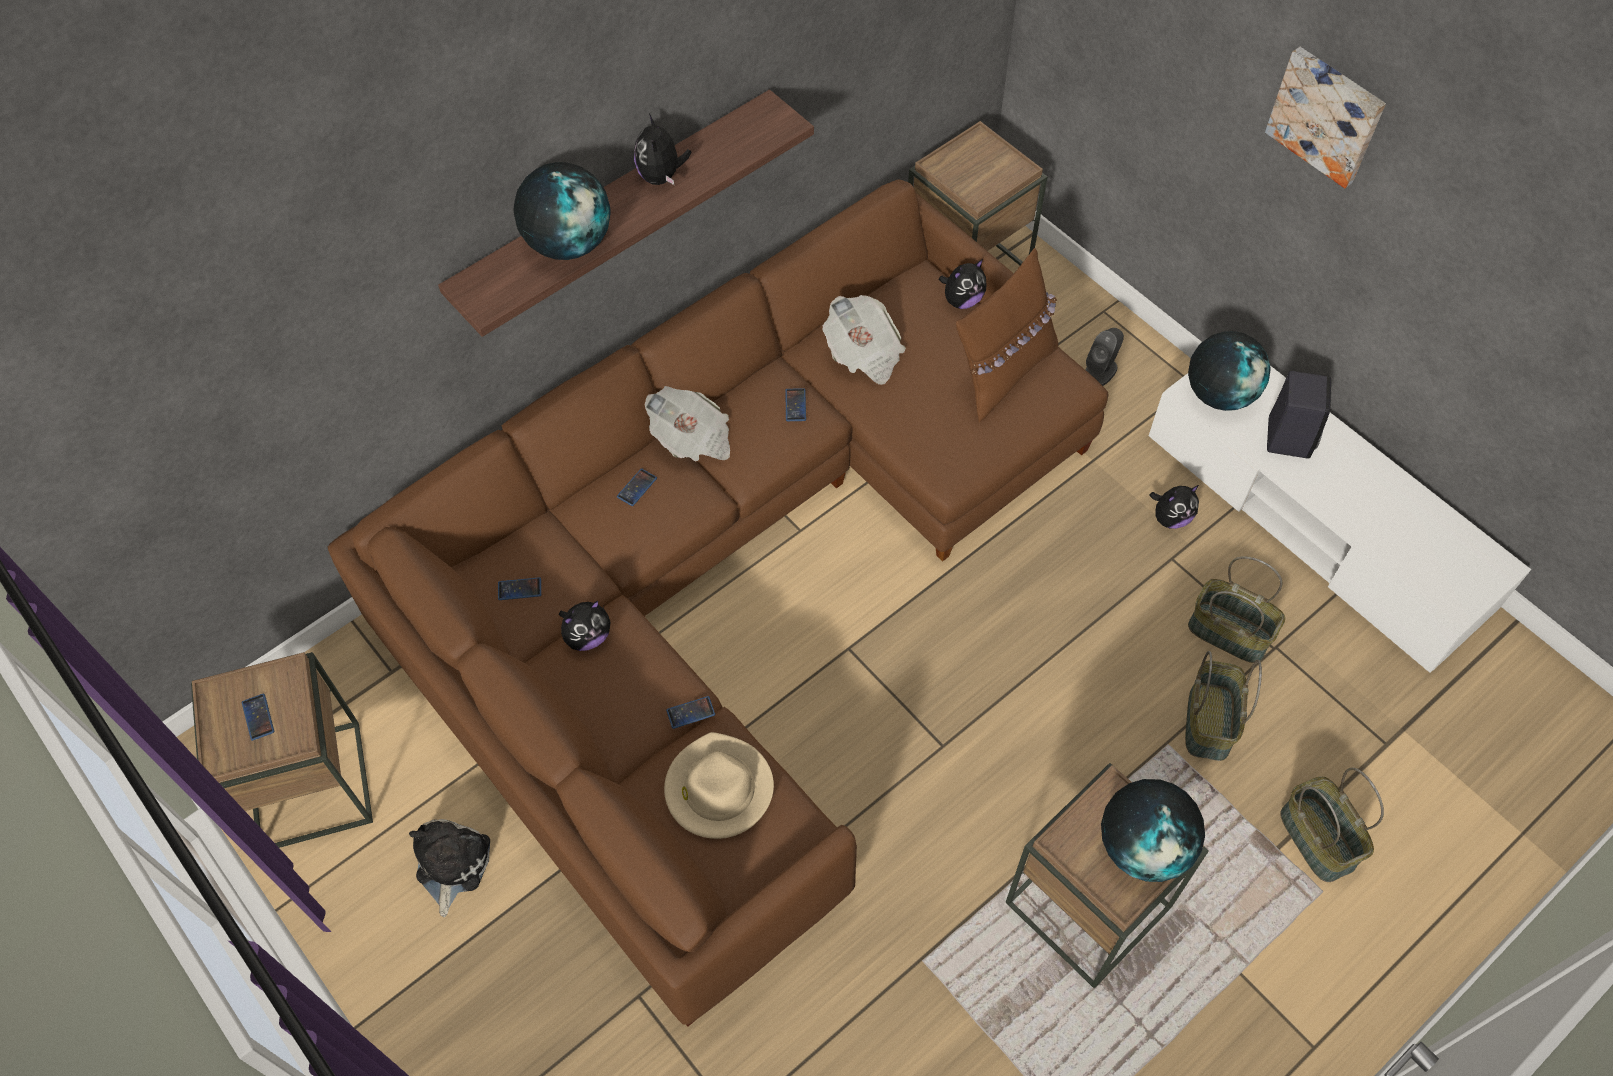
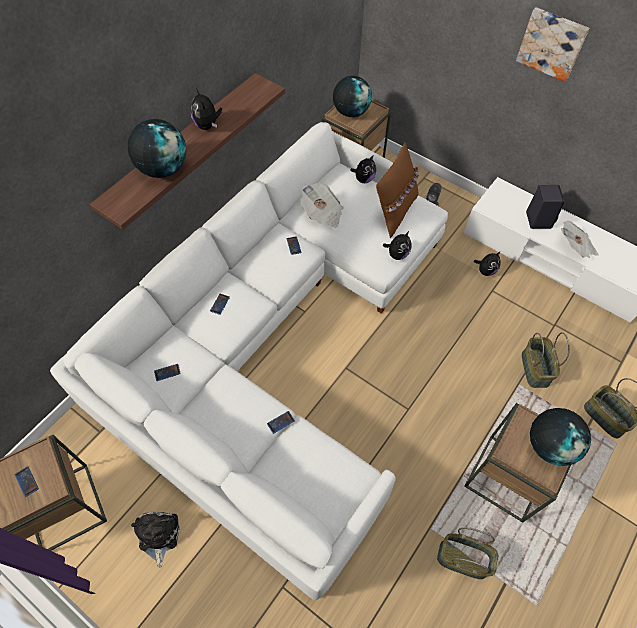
camera: 15 degrees left, 0 degrees up
(587, 636) = (212, 391): plush toy -> plush toy (397, 254)
(692, 438) = (243, 272): newspaper -> newspaper (575, 248)
(718, 789) = (307, 463): beige hat -> none
(731, 574) = (274, 341): brown sofa -> white sofa
(1219, 394) = (499, 205): globe -> globe (351, 112)
(1230, 632) = (531, 321): basket -> basket (463, 558)

